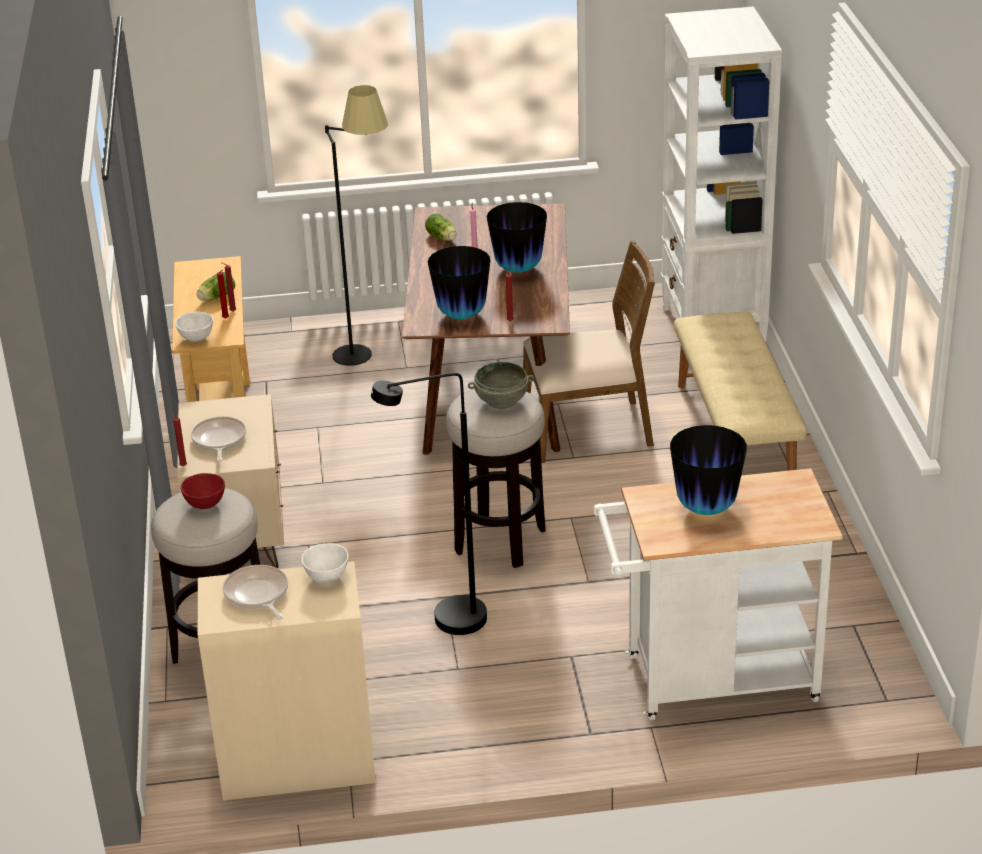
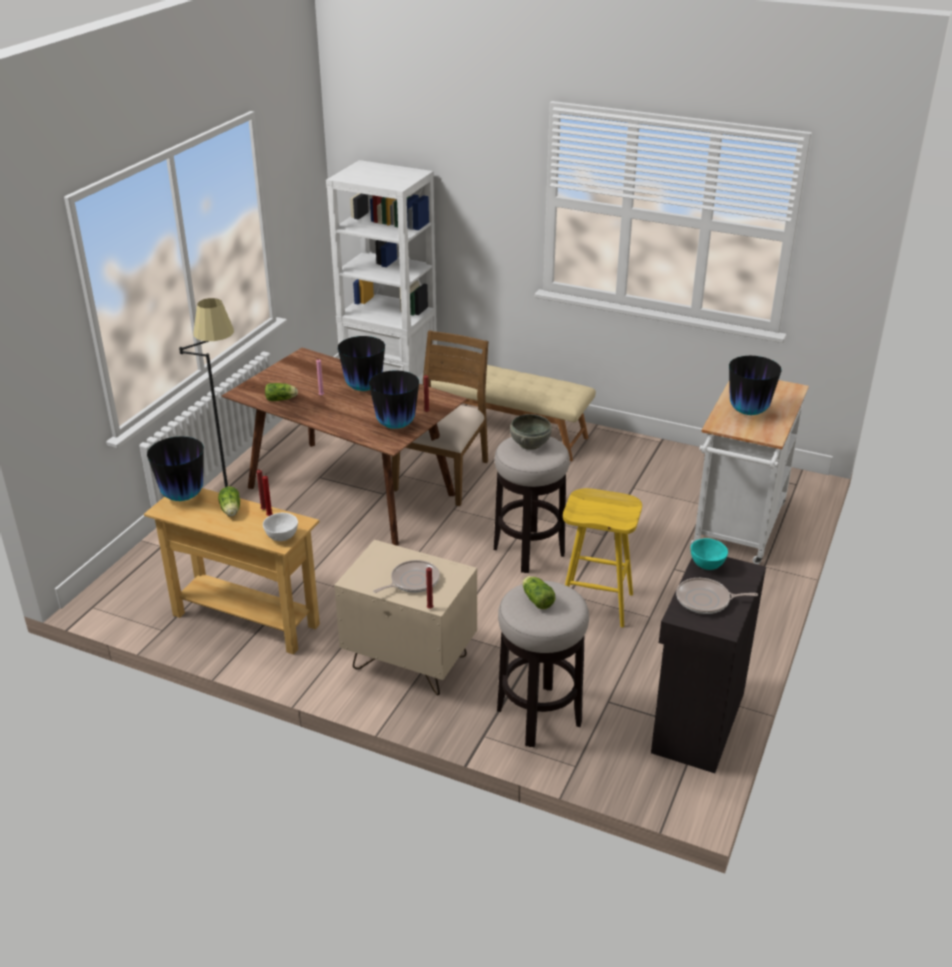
camera: 60 degrees left, 0 degrees up
(204, 504) = (536, 599): red bowl -> lettuce
(217, 266) = (183, 496): none -> vase
(219, 440) = (412, 581): frying pan -> frying pan turned 120 degrees clockwise
(296, 761) = (696, 722): beige cabinet -> black cabinet
(327, 577) = (707, 565): white bowl -> turquoise bowl
(446, 623) = (597, 604): black floor lamp -> yellow stool

